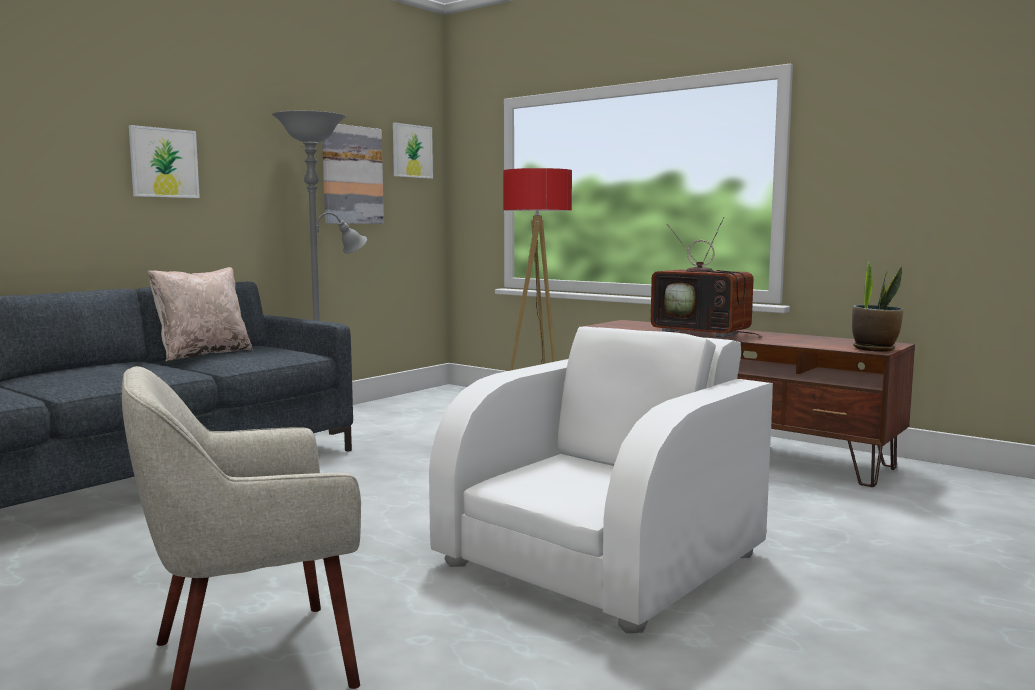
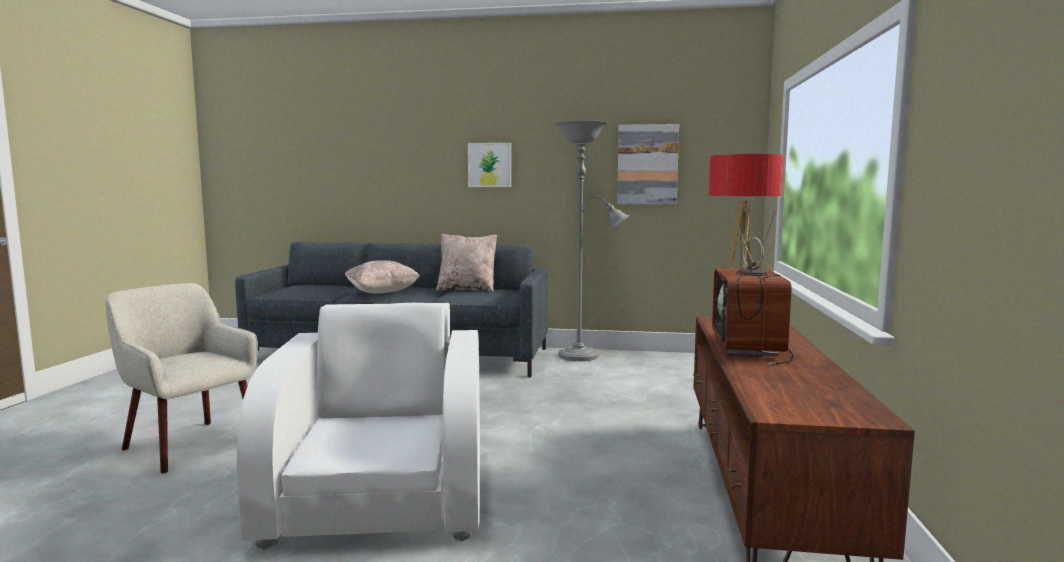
camera: 60 degrees right, 0 degrees up
(107, 377) = (382, 293): none -> beige pillow
(412, 151) = (719, 139): picture -> none
(603, 559) = (381, 494): white armchair -> white armchair turned 105 degrees counterclockwise
(874, 349) = (790, 412): potted plant -> none

